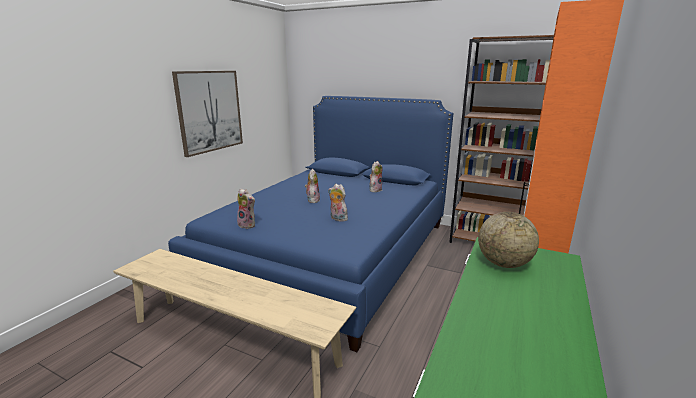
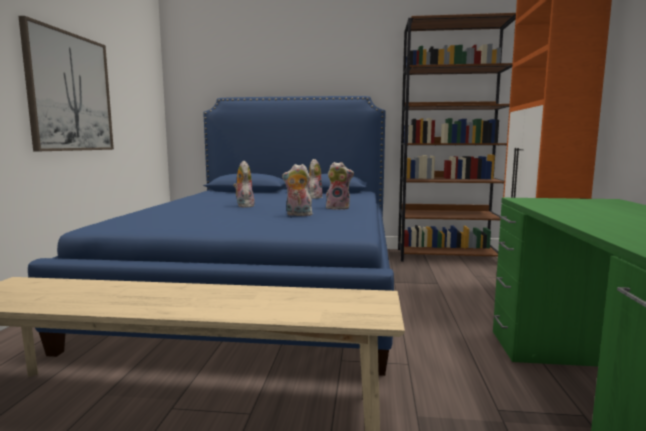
camera: 20 degrees left, 10 degrees down
(248, 225) = (174, 226): plush toy -> plush toy (338, 208)
(503, 264) = (565, 206): globe -> none

